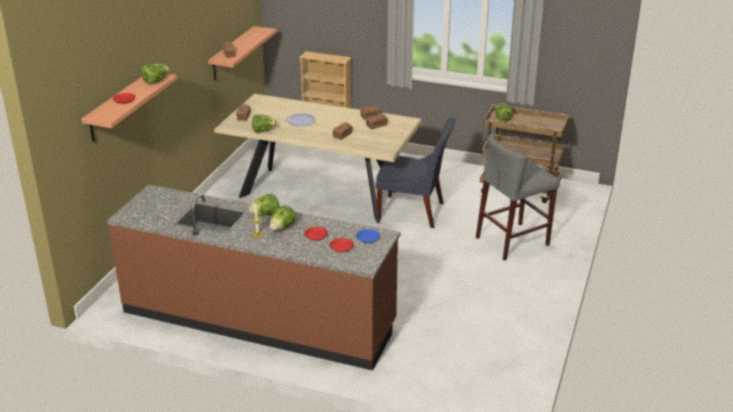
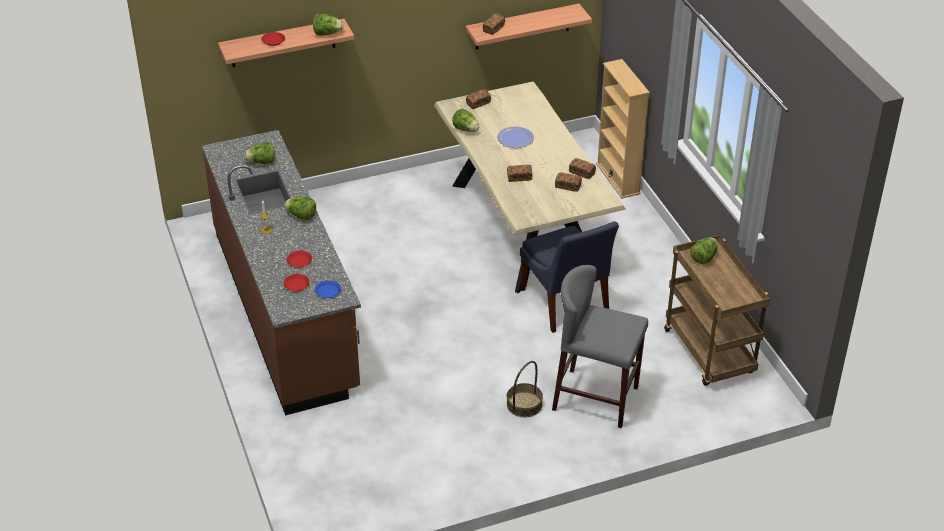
camera: 50 degrees right, 10 degrees up
(282, 228) = (291, 237): lettuce -> lettuce (262, 162)
(487, 268) = (524, 404): none -> basket

